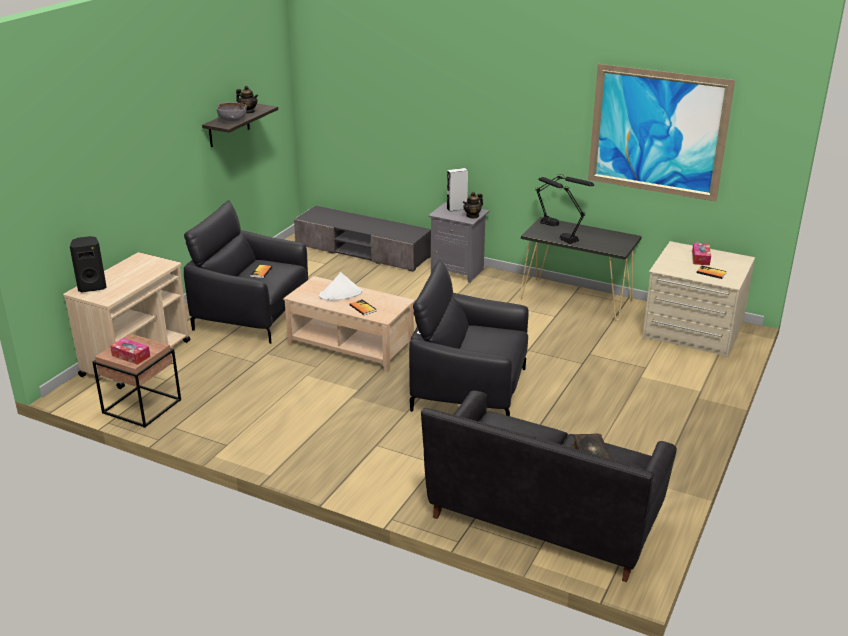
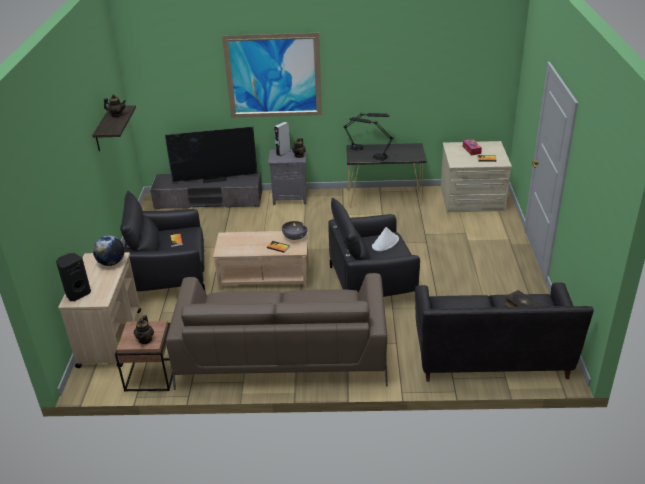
camera: 25 degrees left, 5 degrees up
(131, 356) = (145, 339): tissue box -> teapot
(153, 267) = (111, 263): none -> globe
(232, 120) = (113, 126): grey bowl -> grey bowl (294, 237)
(294, 431) = (282, 354): none -> brown sofa
(341, 294) = (252, 241): white hat -> white hat (385, 243)
(373, 224) = (215, 178): none -> television
(657, 132) = (427, 70): picture -> picture (273, 76)

